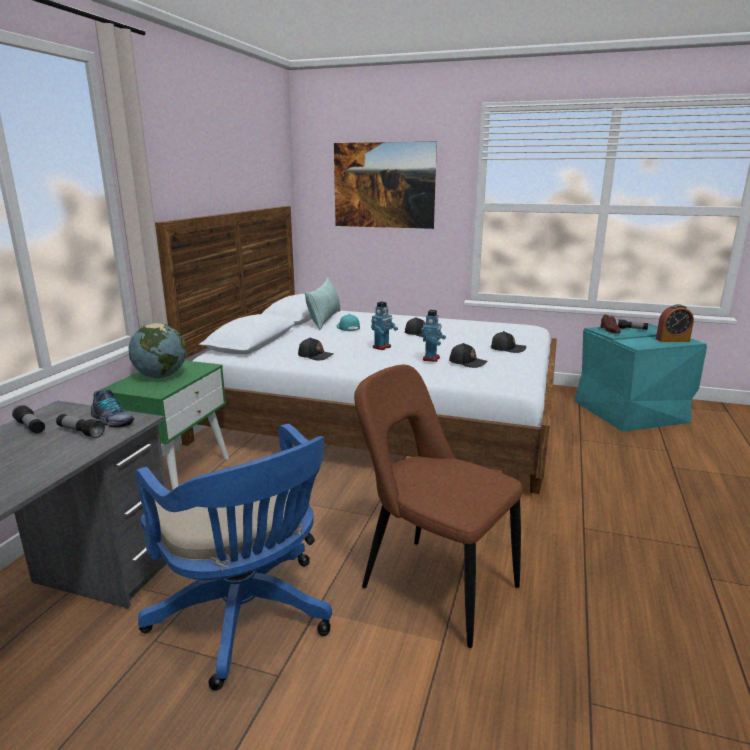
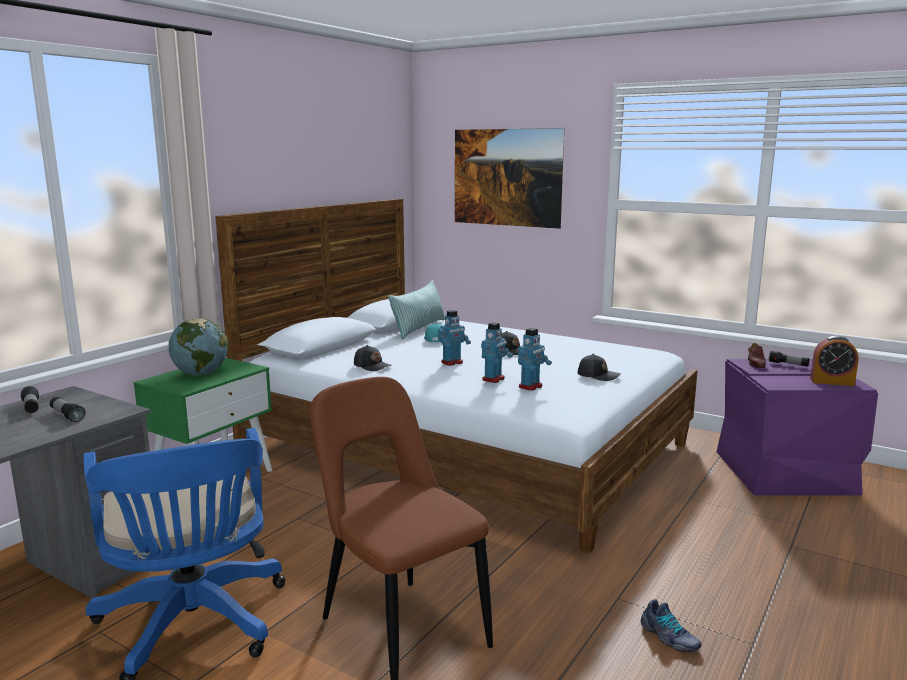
camera: 15 degrees right, 5 degrees down
(112, 420) = (102, 408): shoe -> shoe (669, 637)
(467, 362) = (531, 387): black cap -> toy robot
(631, 411) = (786, 473): turquoise storage box -> purple storage box

